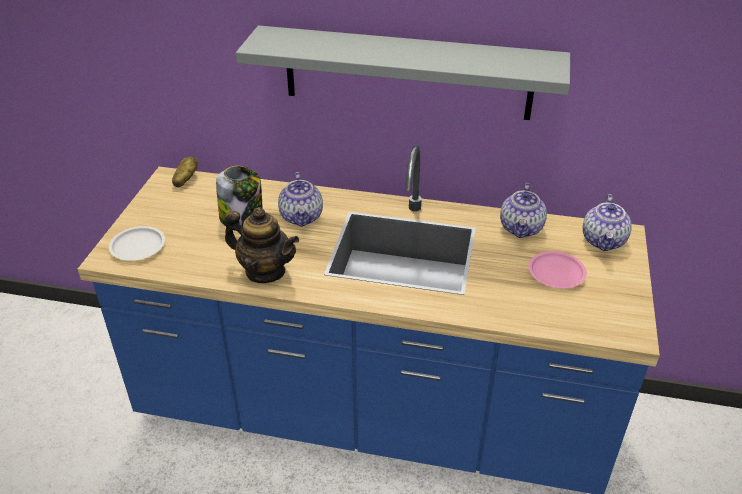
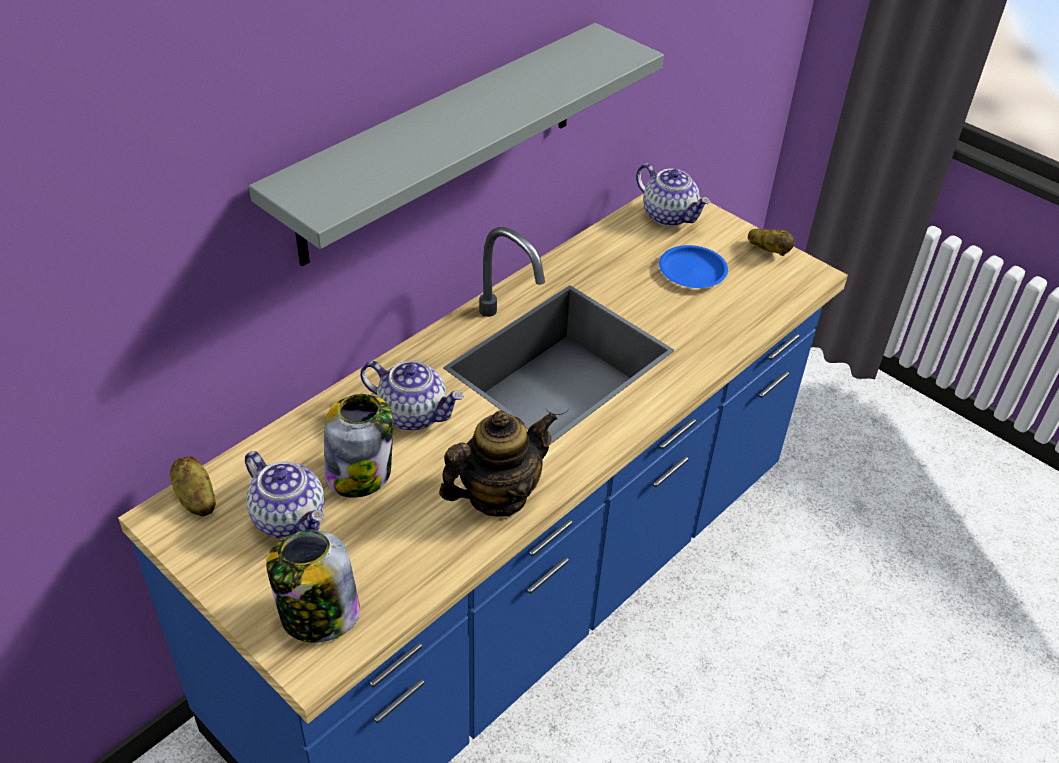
camera: 60 degrees left, 5 degrees up
(137, 247) = (318, 615): white plate -> jar
(521, 228) = (602, 255): teapot -> teapot (290, 518)
(555, 273) = (692, 271): pink plate -> blue plate
(630, 302) = (768, 251): none -> potato

